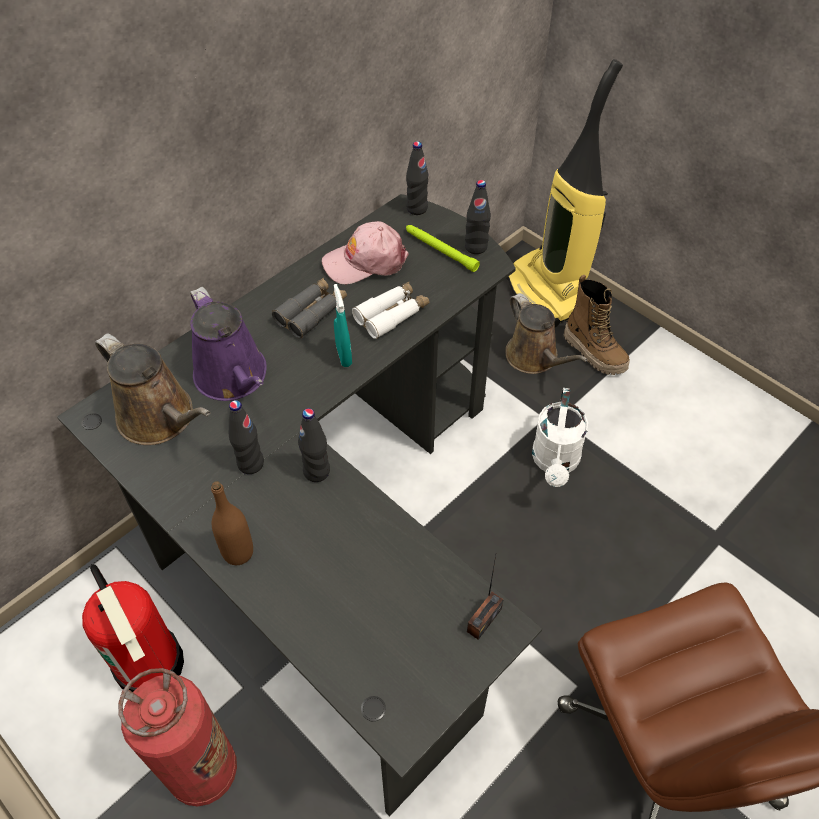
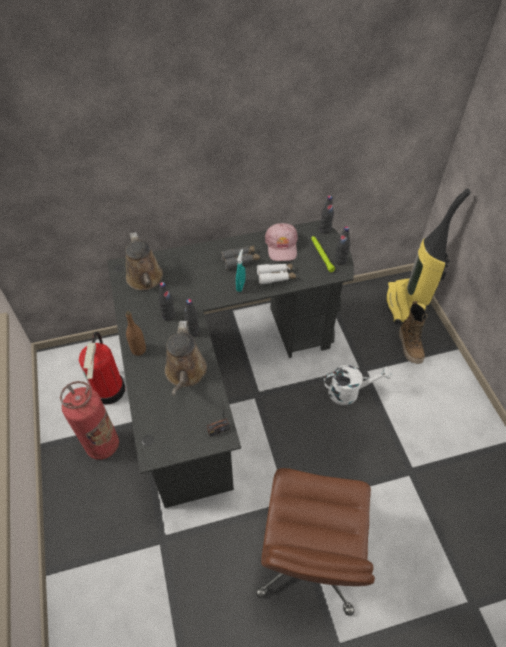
camera: 30 degrees right, 0 degrees up
(234, 378) = (187, 275): purple watering can -> none
(365, 261) = (281, 246): pink cap -> pink cap turned 105 degrees counterclockwise
(534, 358) = (375, 335): brown watering can -> brown watering can (185, 373)
(555, 463) = (349, 392): white watering can -> white watering can turned 135 degrees counterclockwise

